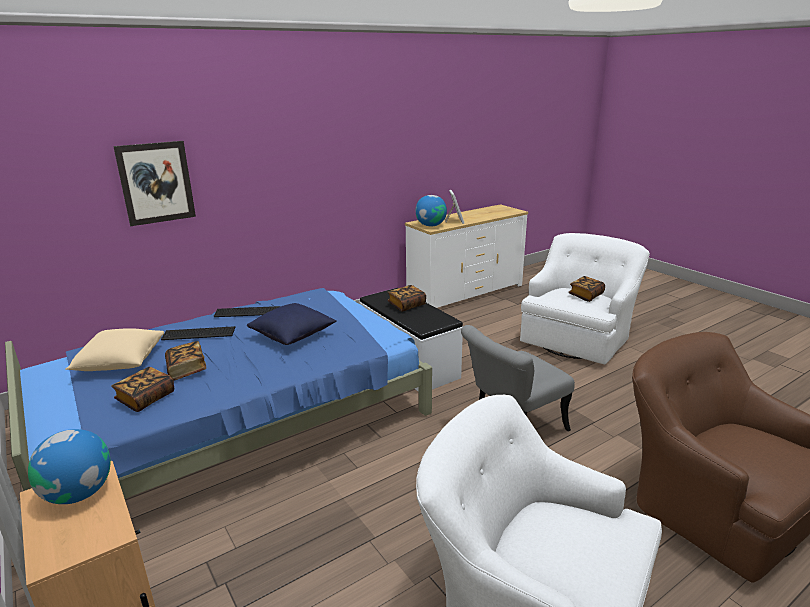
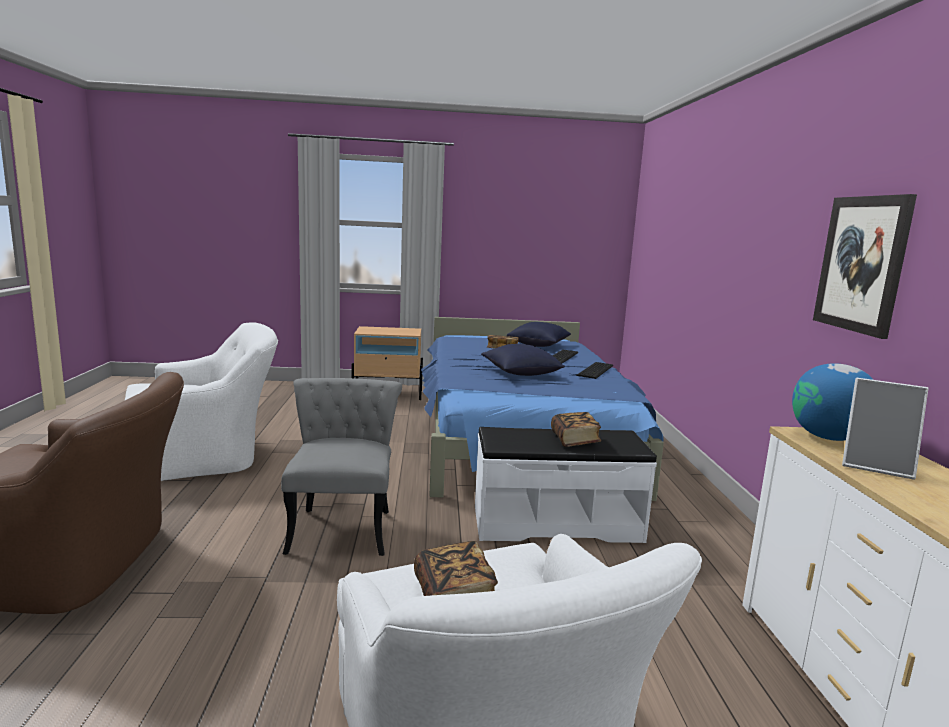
camera: 120 degrees right, 10 degrees down
(79, 493) = (402, 331): globe -> none
(120, 362) = (538, 345): beige pillow -> blue pillow
(146, 398) = (477, 344): book -> none
(156, 183) = (686, 246): picture -> picture (862, 264)

